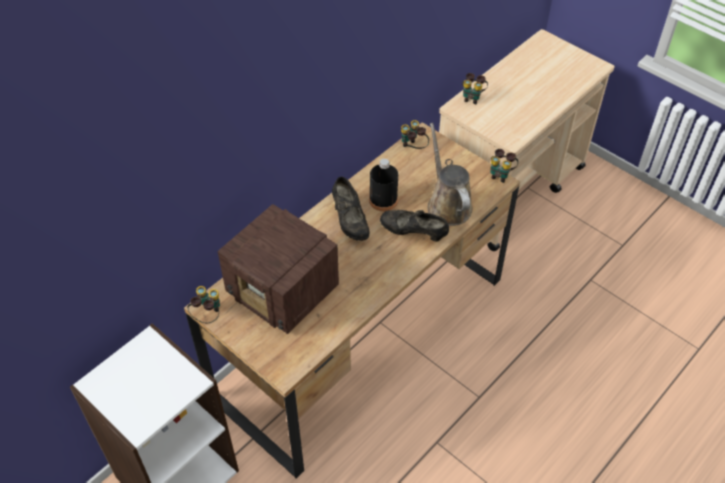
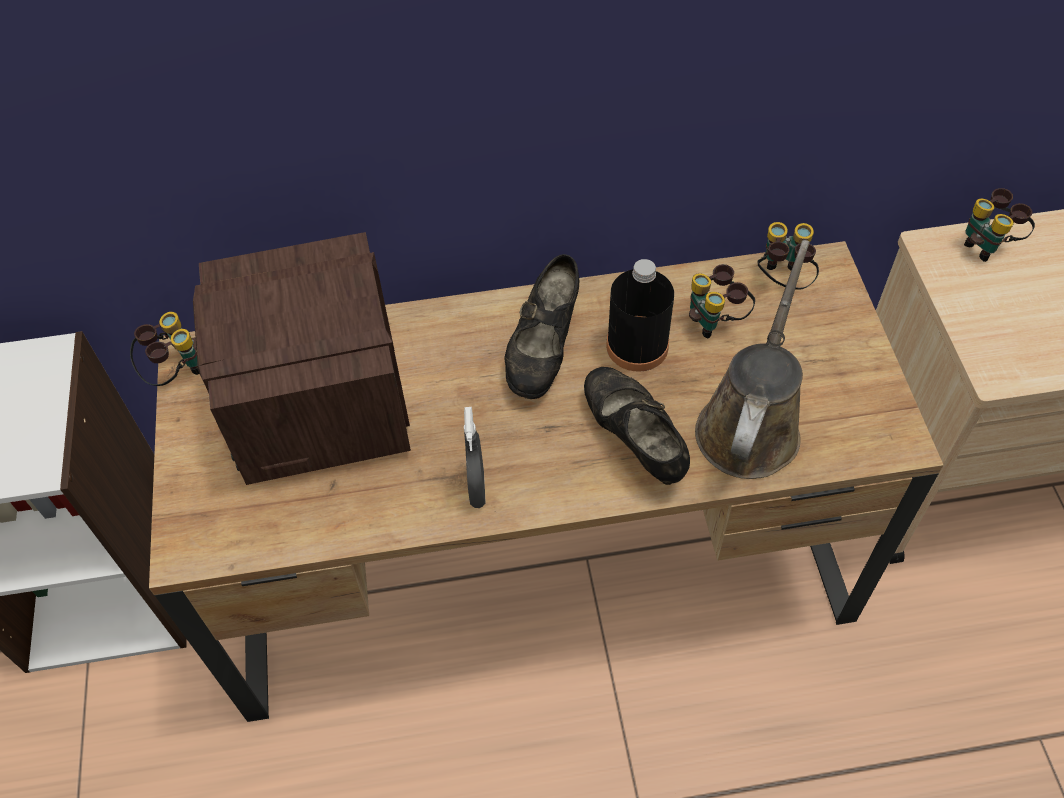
camera: 40 degrees right, 5 degrees up
(373, 283) = (477, 488): none -> grey spray bottle
(500, 175) = (913, 428): binoculars -> binoculars (716, 321)

